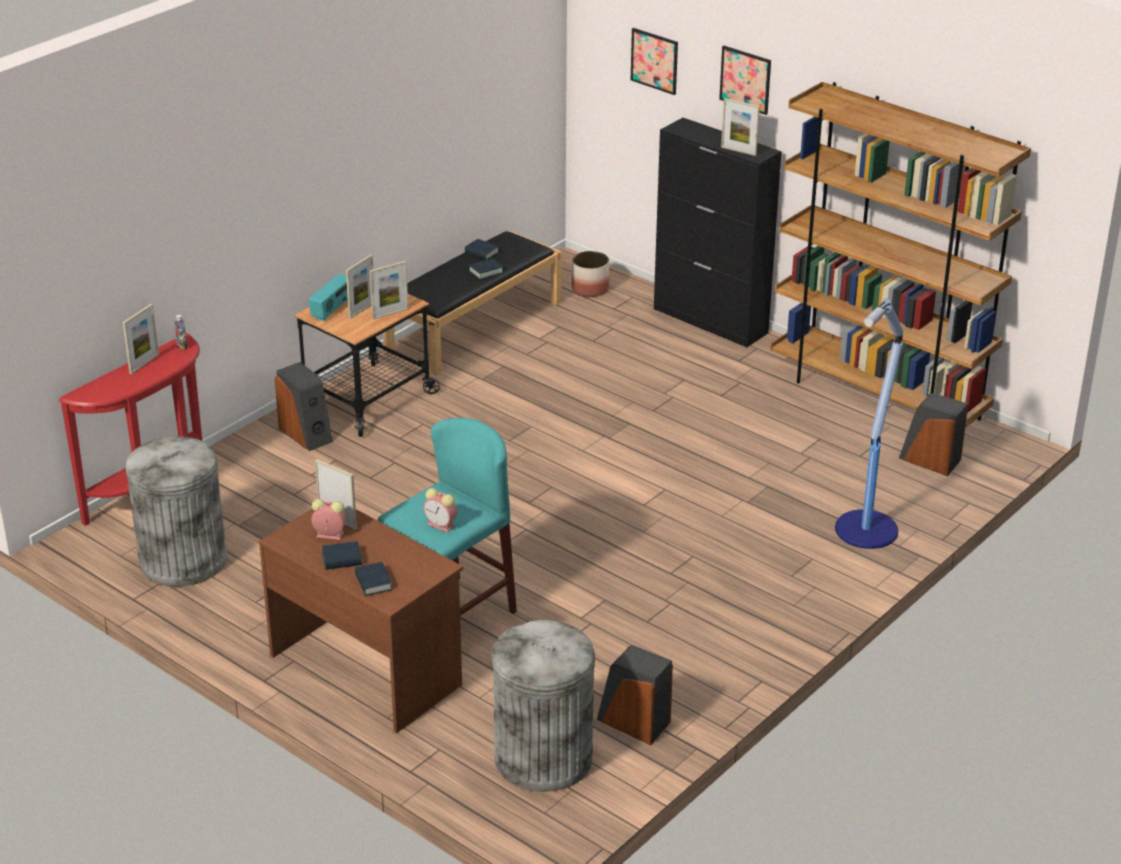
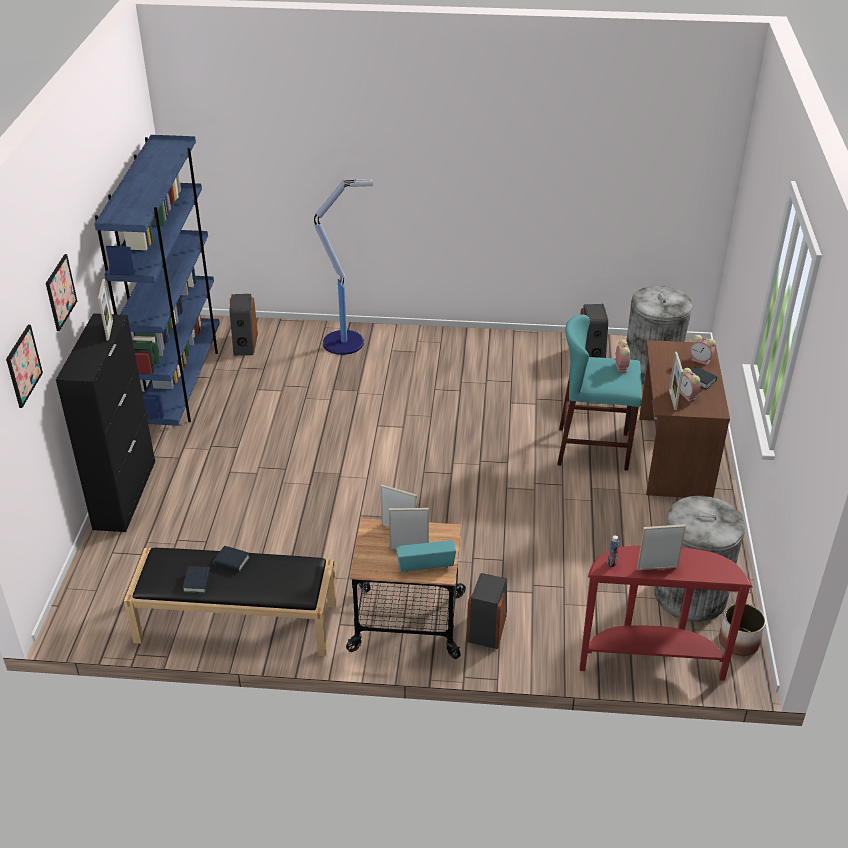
camera: 125 degrees left, 5 degrees up
(373, 583) = (701, 360): book -> alarm clock
(590, 288) = (113, 584): planter -> planter (738, 642)
(878, 396) = (181, 384): brown bookcase -> blue bookcase

